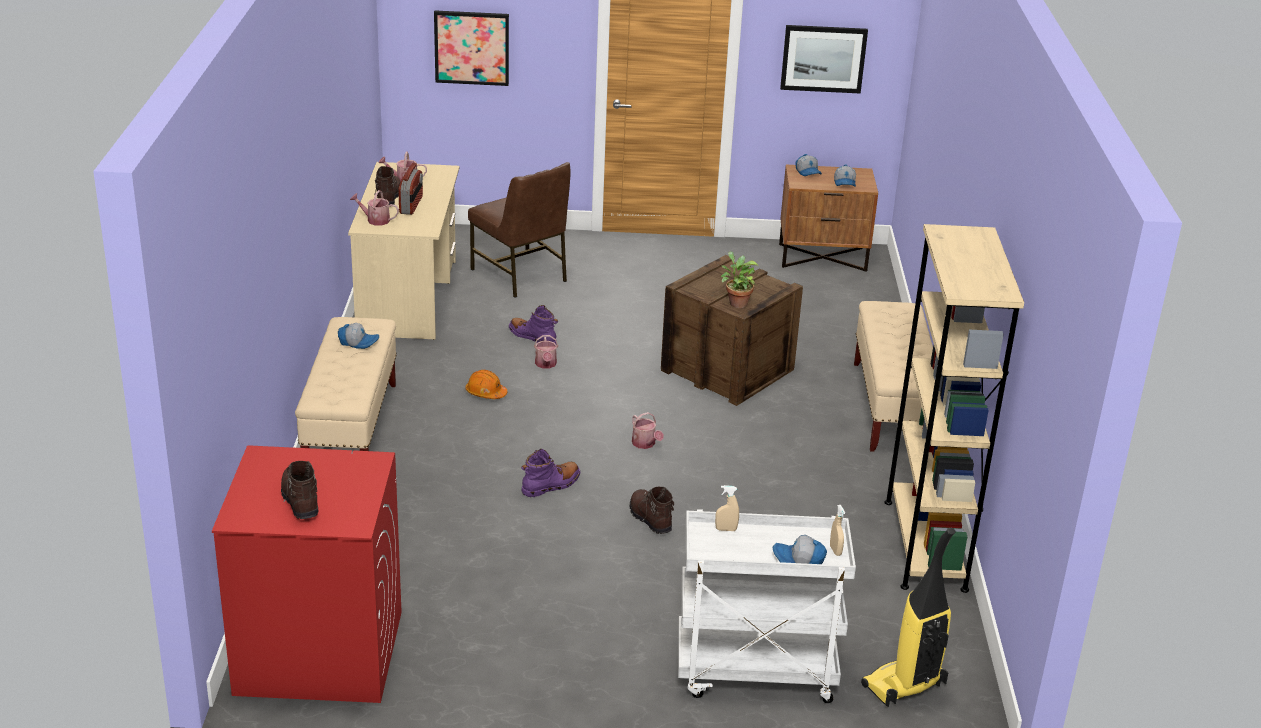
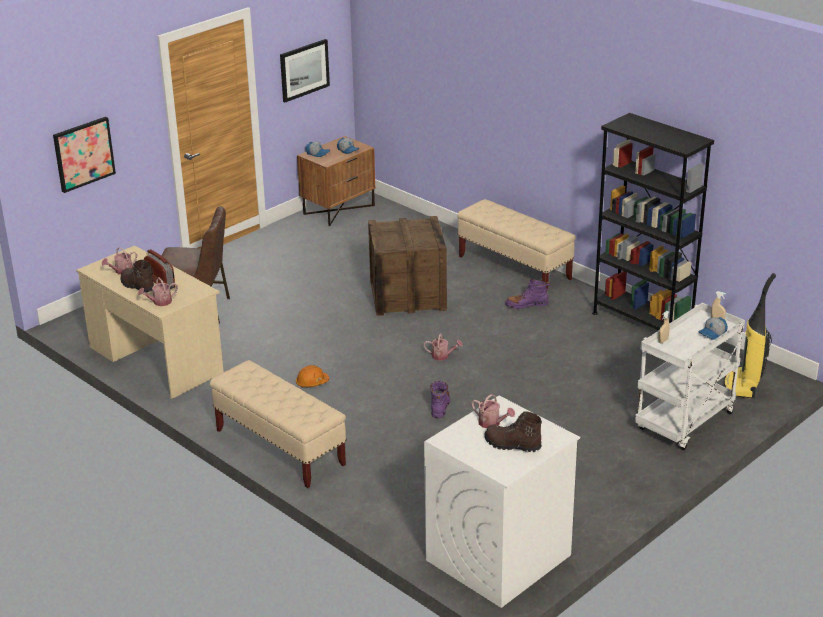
camera: 45 degrees left, 0 degrees up
(318, 653) = (498, 558): red washing machine -> white washing machine
(358, 342) = (260, 382): cap -> none
(533, 338) = (275, 339): purple boot -> purple boot (527, 305)
(546, 365) = (312, 348): watering can -> watering can (492, 423)
(649, 519) = (515, 389): brown boot -> none
(736, 303) = (423, 242): potted plant -> none
(925, 544) = (642, 322): beige bookcase -> black bookcase

